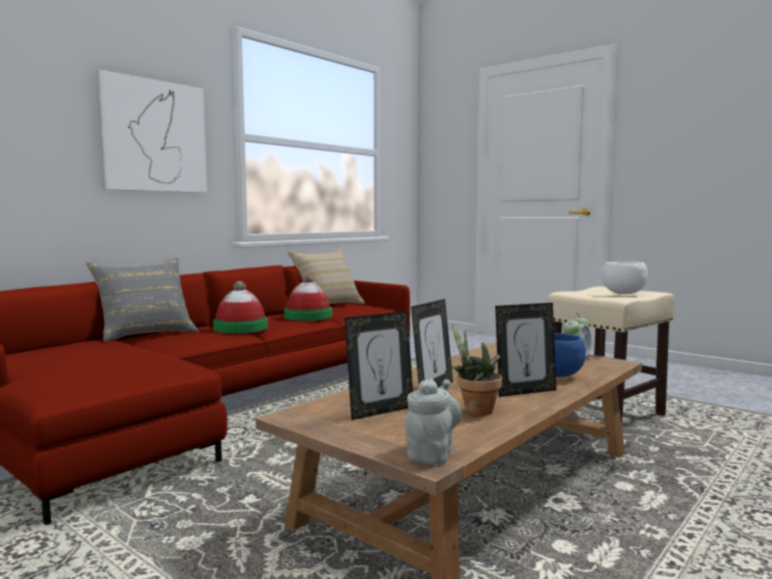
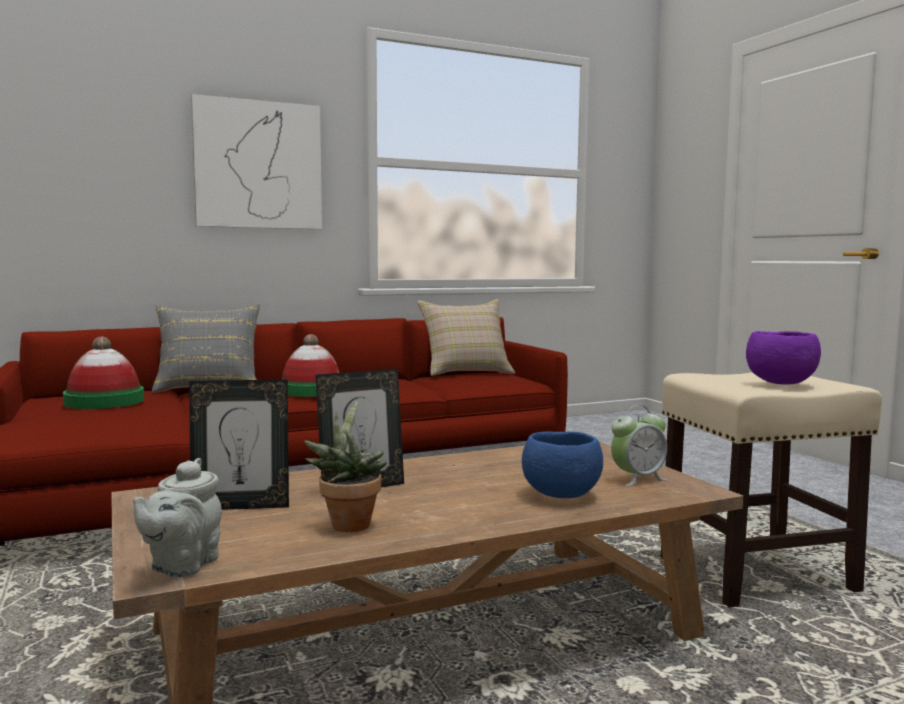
camera: 25 degrees right, 0 degrees up
(308, 316) = (412, 384): hat -> hat (104, 401)
(431, 453) = (181, 566): grey teapot -> grey teapot turned 150 degrees clockwise
(525, 392) = (465, 511): picture frame -> none
(623, 294) = (780, 383): white bowl -> purple bowl

